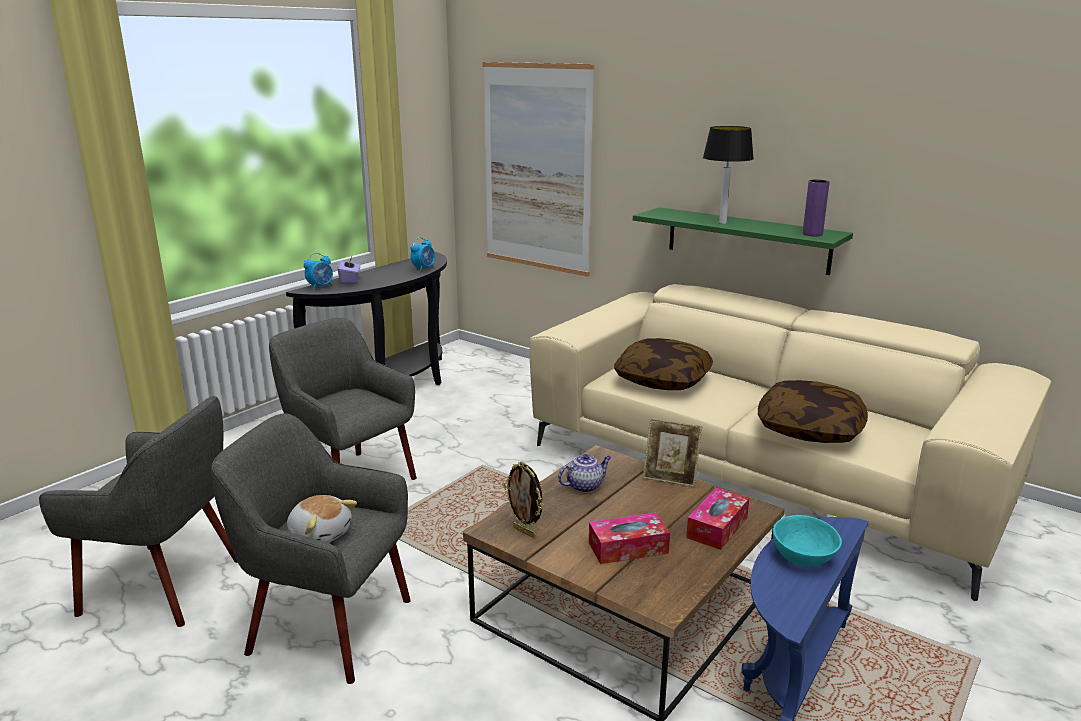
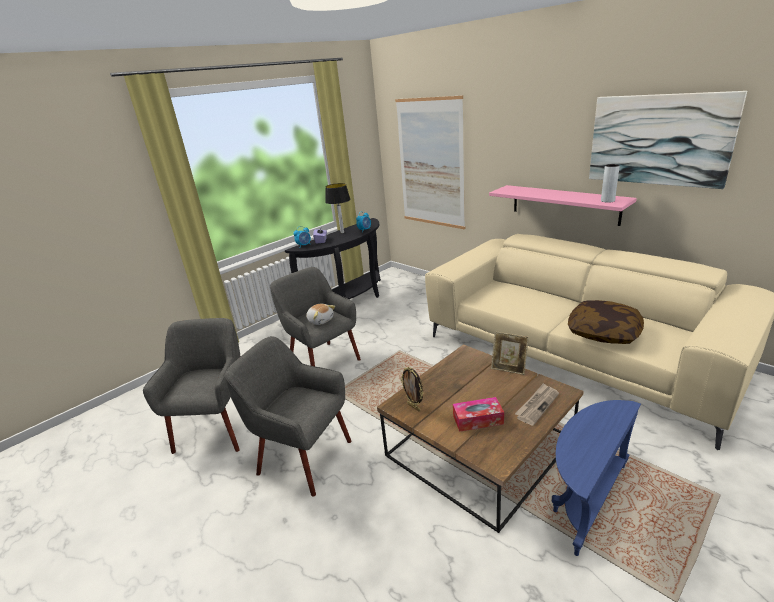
camera: 10 degrees right, 5 degrees up
(165, 585) = (217, 428): grey armchair -> grey armchair turned 105 degrees counterclockwise
(320, 534) = (292, 409): plush toy -> plush toy (320, 320)
(585, 486) = (454, 374): teapot -> none
(662, 380) = (508, 298): pillow -> none
(717, 527) = (537, 405): tissue box -> newspaper
(722, 223) = (547, 195): table lamp -> table lamp (342, 232)
(747, 240) = (564, 204): green shelf -> pink shelf
(802, 556) = (592, 430): turquoise bowl -> none
(812, 234) = (607, 201): purple vase -> grey vase
(883, 148) = (658, 140): none -> picture

